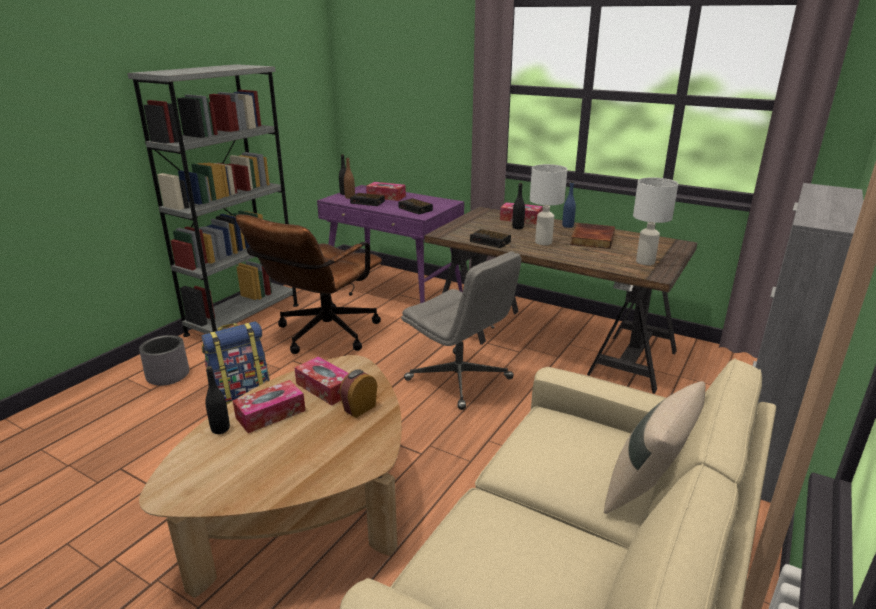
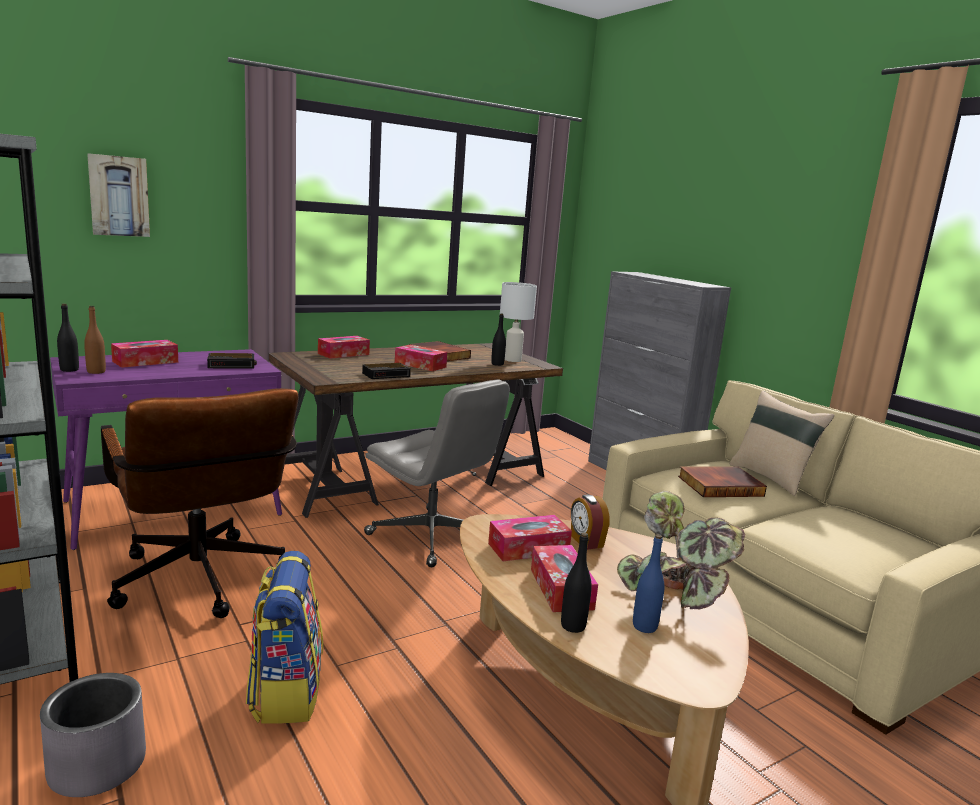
camera: 65 degrees left, 10 degrees down
(296, 467) = (677, 595): none -> potted plant
(368, 202) = (146, 371): alarm clock -> none
(410, 85) = (119, 196): none -> picture
(460, 380) = (432, 537): grey office chair -> grey office chair turned 60 degrees clockwise
(517, 227) = (365, 360): black bottle -> black bottle (497, 364)
(543, 242) = (420, 365): white table lamp -> tissue box
(559, 453) = (720, 485): none -> book
(567, 226) = (394, 351): blue bottle -> blue bottle (644, 626)

